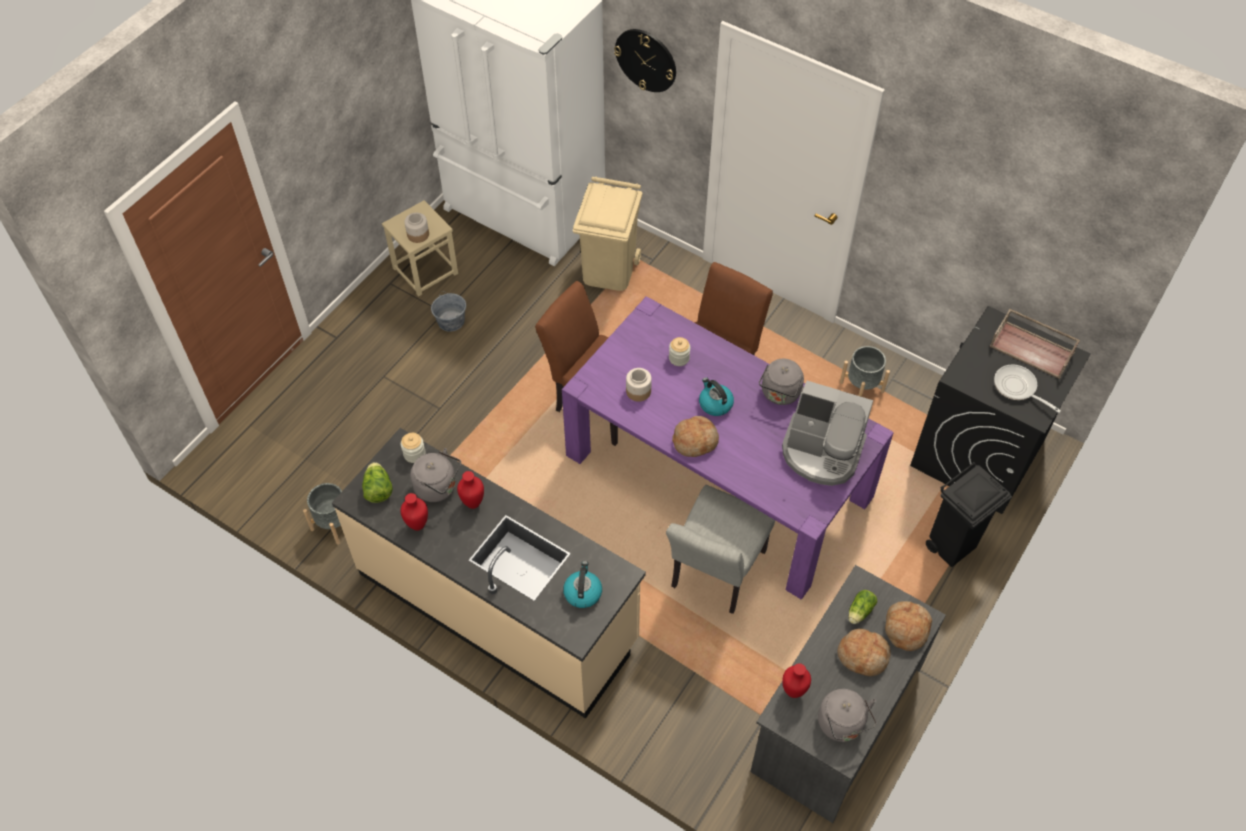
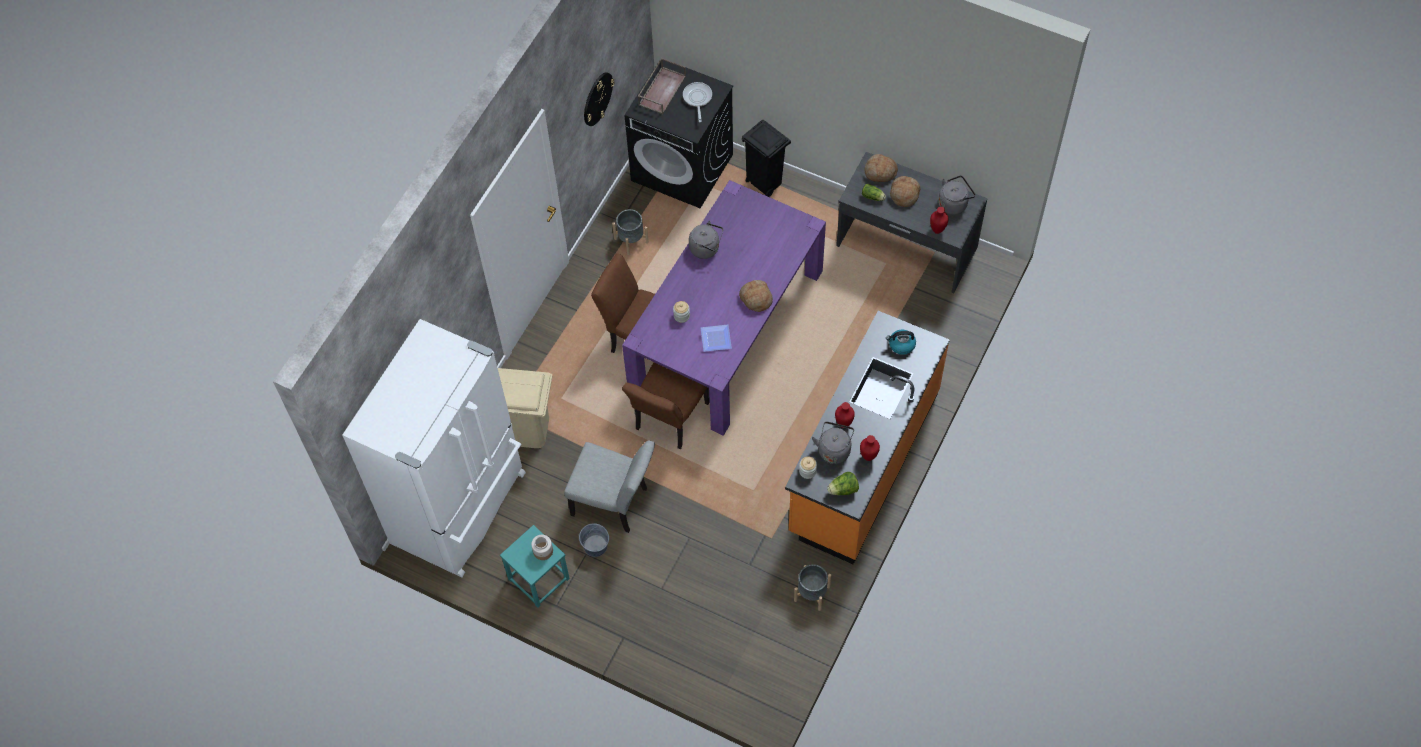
camera: 95 degrees left, 5 degrees up
(425, 270) = (538, 579): beige stool -> turquoise stool
(498, 606) = (862, 462): beige counter -> orange counter
(638, 391) = (717, 339): jar -> plate
(646, 60) = (446, 308): wall clock -> wall clock (597, 98)
(714, 575) = (812, 325): grey chair -> grey chair (615, 503)
(715, 404) = (721, 289): kettle -> none
(822, 452) = (753, 221): coffee machine -> none
(1017, 388) = (697, 99): frying pan -> frying pan turned 135 degrees clockwise

